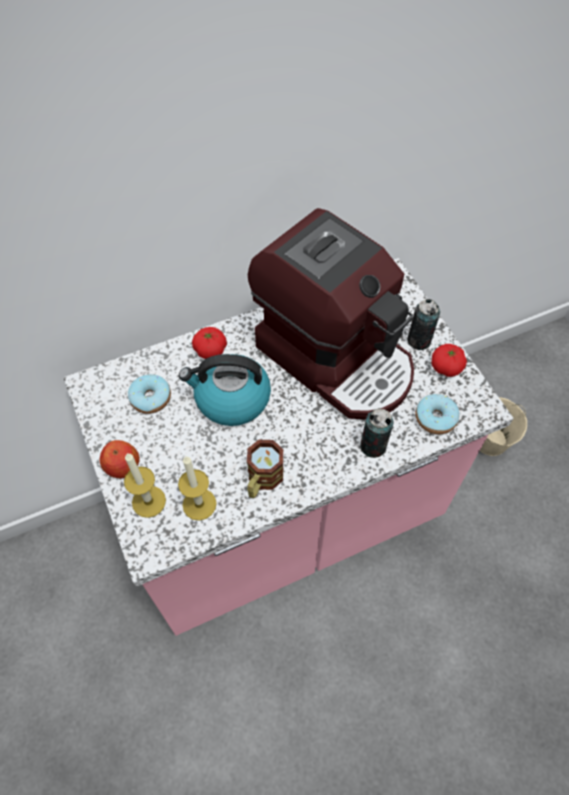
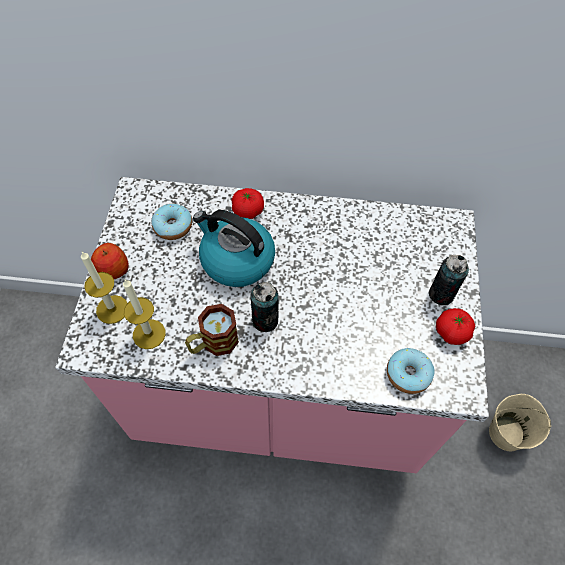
camera: 30 degrees right, 0 degrees up
(336, 357) = (352, 271): coffee machine -> none
(373, 446) = (330, 367): can -> can (265, 320)

